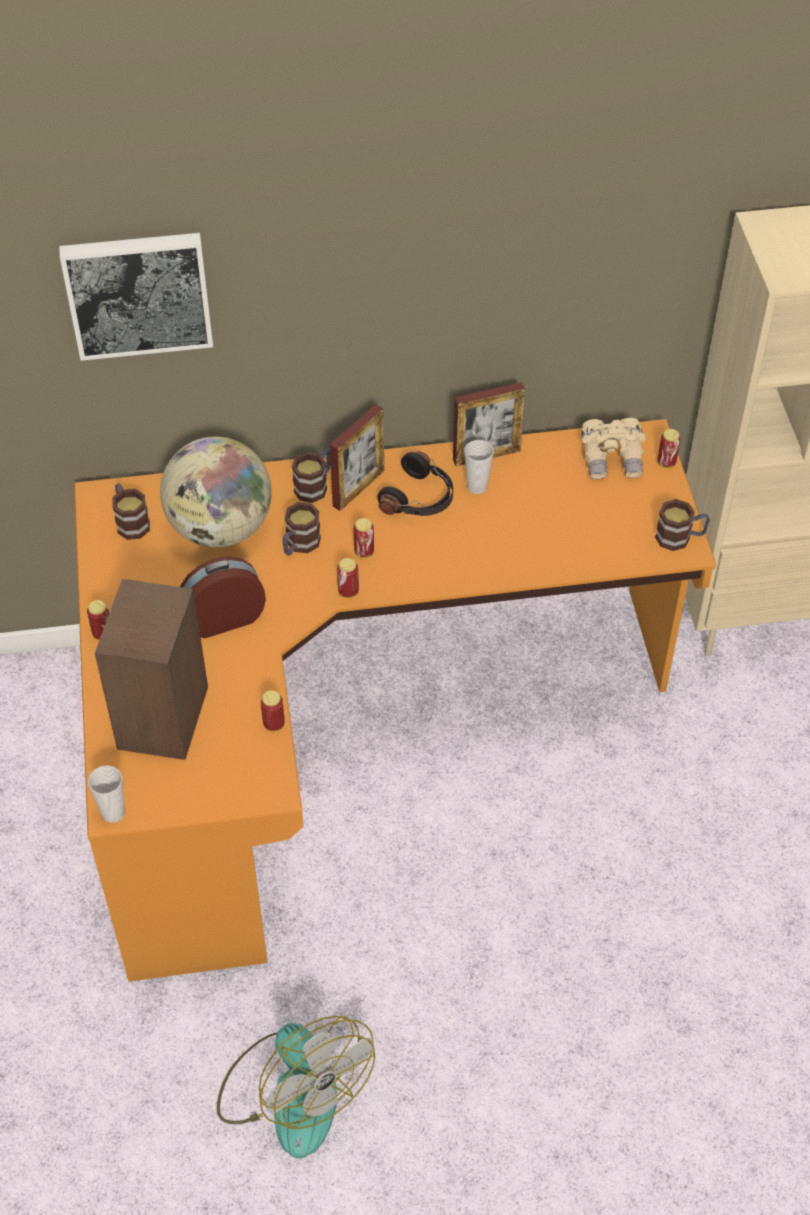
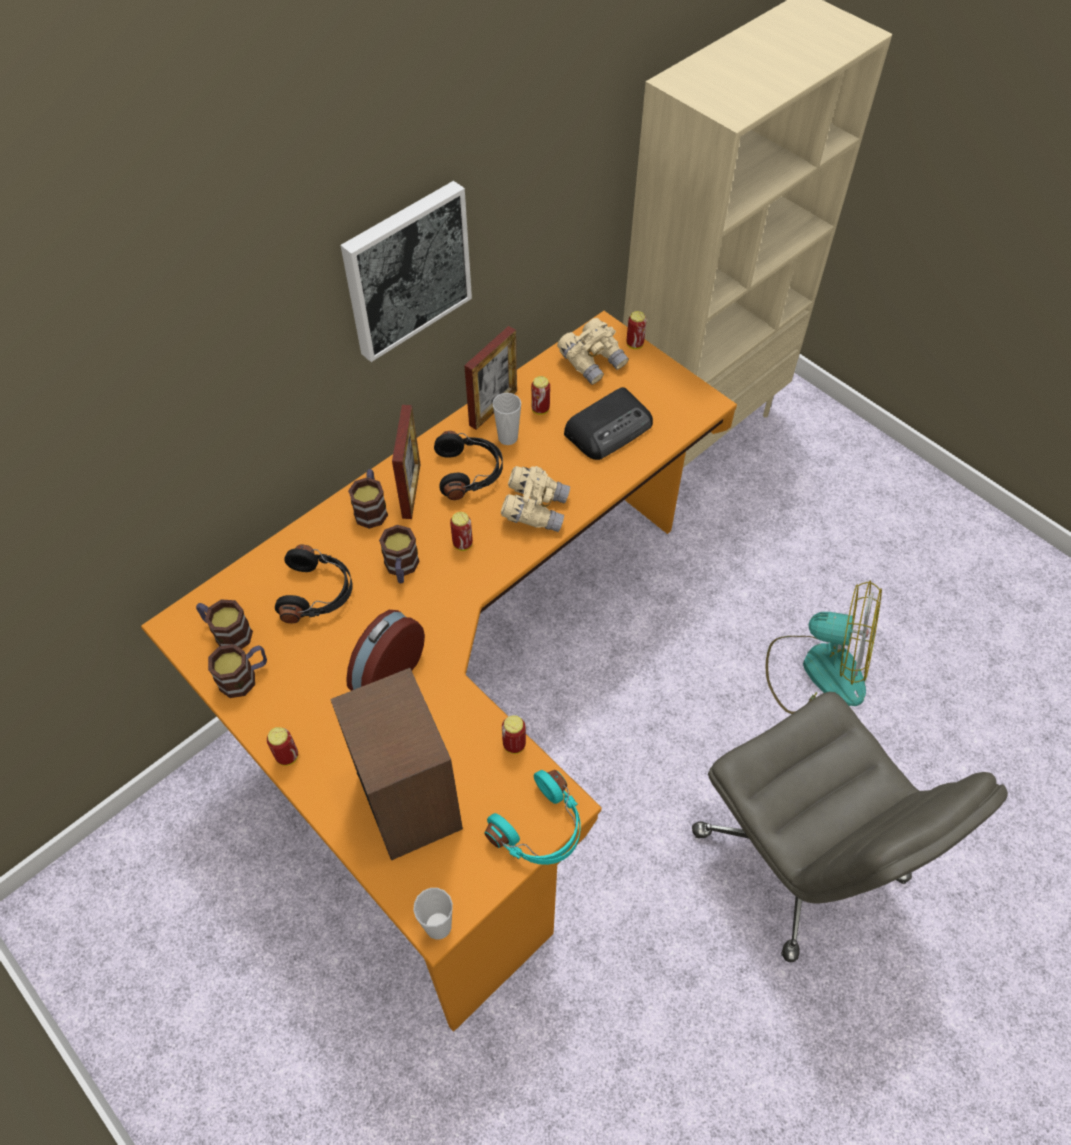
camera: 35 degrees left, 5 degrees up
(138, 292) = (143, 398): picture -> picture (405, 269)
(220, 529) = (318, 593): globe -> black headphones
(241, 795) = (540, 829): none -> turquoise headphones
(292, 1092) = (657, 1029): fan -> fan (817, 669)
(348, 592) = (478, 586): can -> can (540, 409)
(448, 557) = (535, 509): none -> beige binoculars
(540, 1045) = (800, 856): none -> grey office chair
(575, 524) = (610, 428): none -> radio
(680, 538) = (695, 397): mug -> mug (245, 677)

